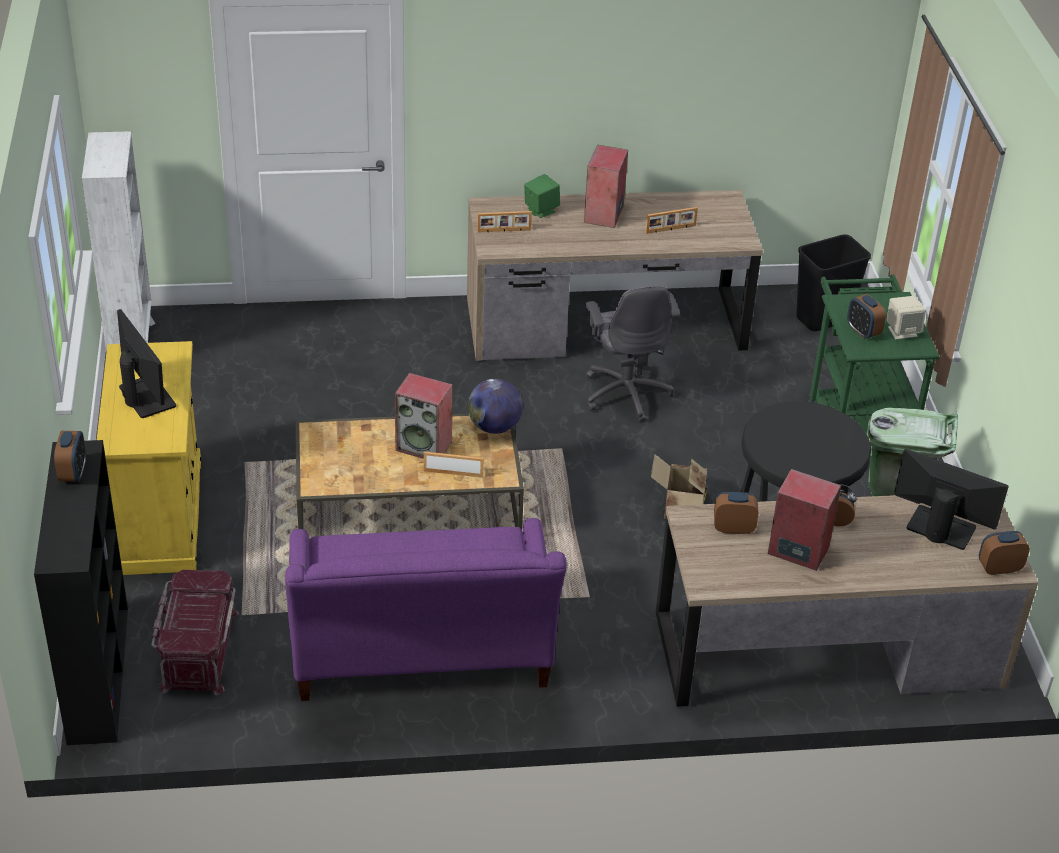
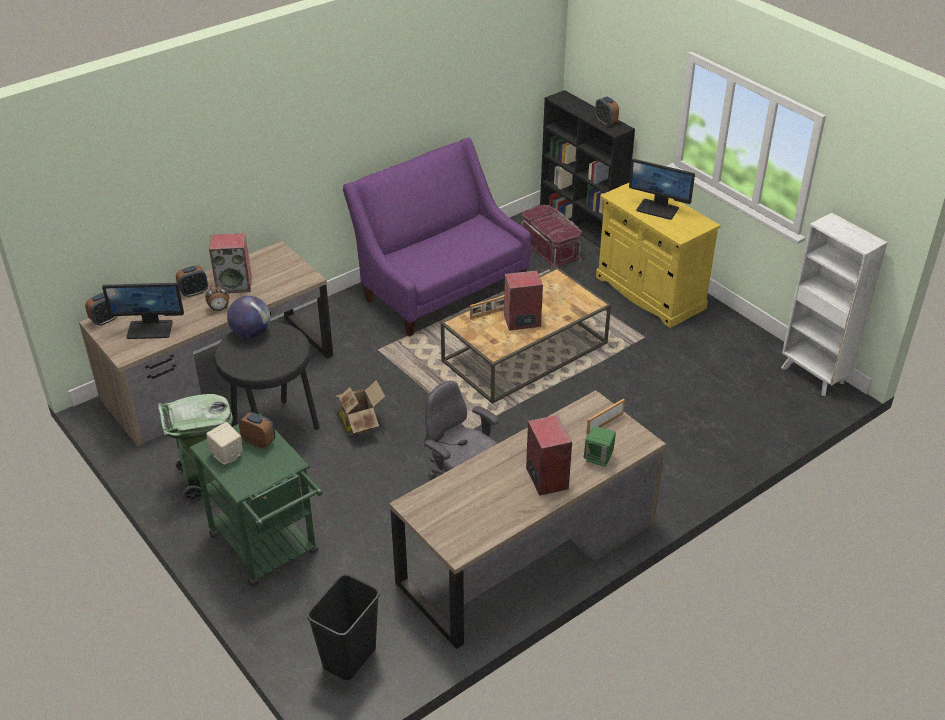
camera: 150 degrees right, 0 degrees up
(494, 427) = (492, 349): globe -> globe (251, 333)
(671, 229) = (480, 488): picture frame -> none
(733, 528) = (279, 282): alarm clock -> alarm clock (194, 292)

